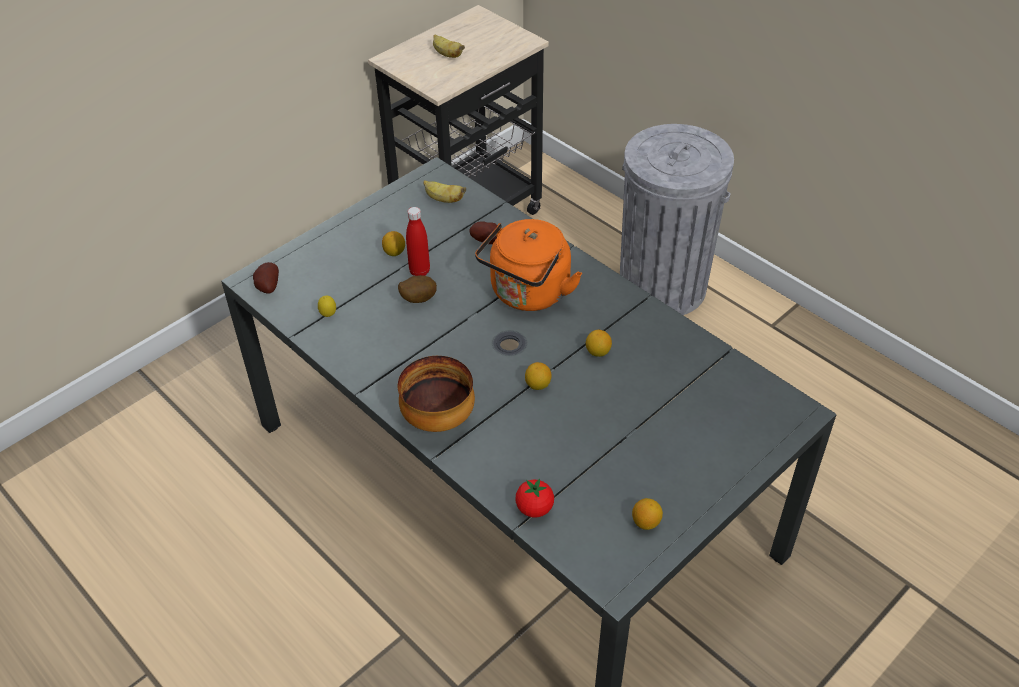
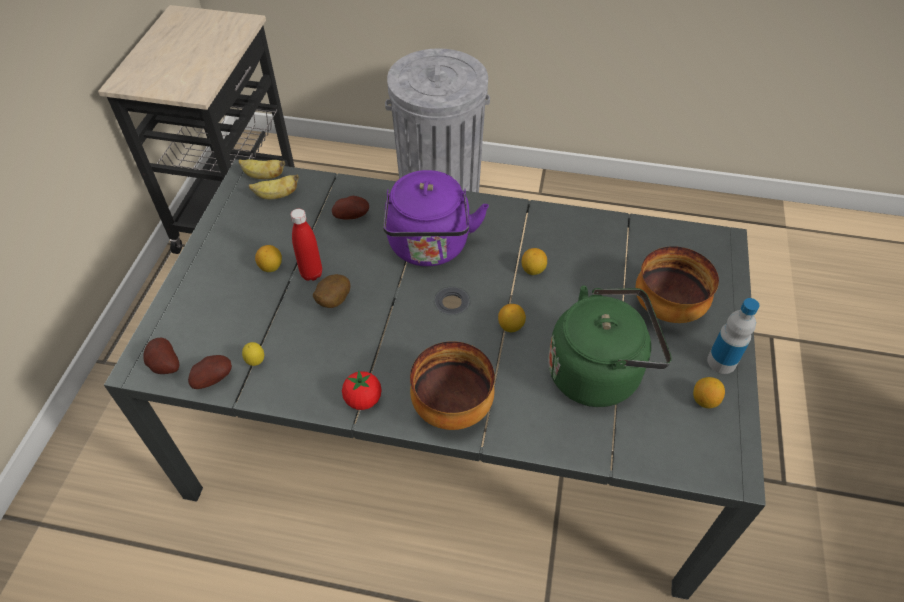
camera: 35 degrees left, 5 degrees up
(291, 312) = (213, 378): none -> potato
(447, 54) = (177, 59): banana -> banana (263, 176)
(528, 294) = (429, 248): orange kettle -> purple kettle
(534, 508) = (609, 443): tomato -> tomato (363, 399)
(577, 455) = (599, 372): none -> green kettle
(687, 438) = (666, 307): none -> bowl
(692, 503) = (721, 361): none -> bottle

